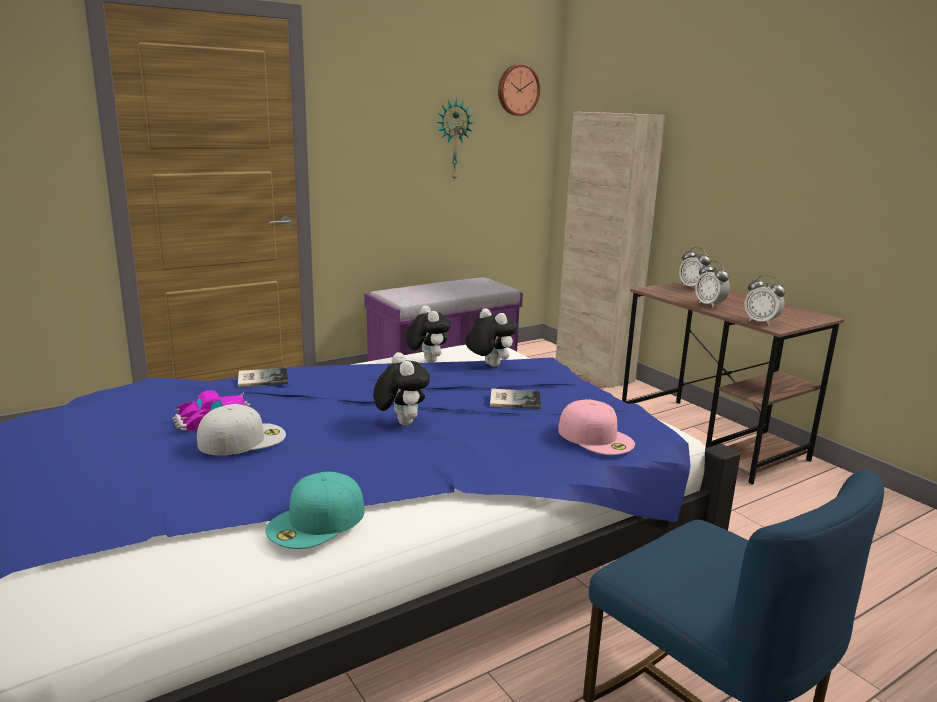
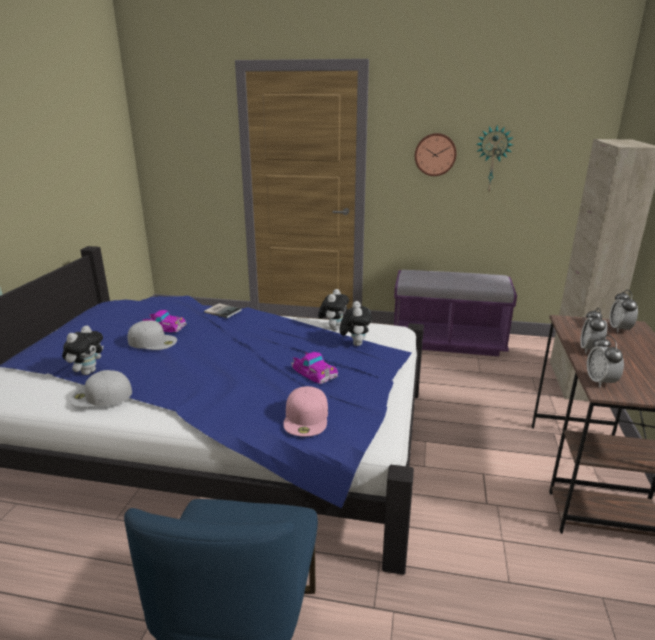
camera: 45 degrees right, 5 degrees up
(316, 521) = (100, 396): turquoise cap -> white cap
(400, 422) = (232, 361): plush toy -> plush toy (88, 372)
(513, 399) = (313, 372): book -> toy car
(517, 90) = (568, 115): wall clock -> wall clock (435, 154)

